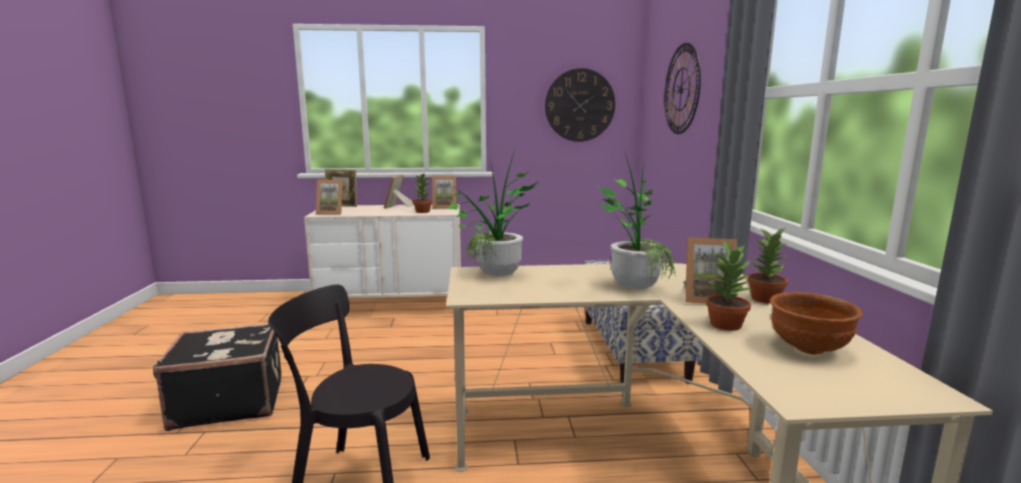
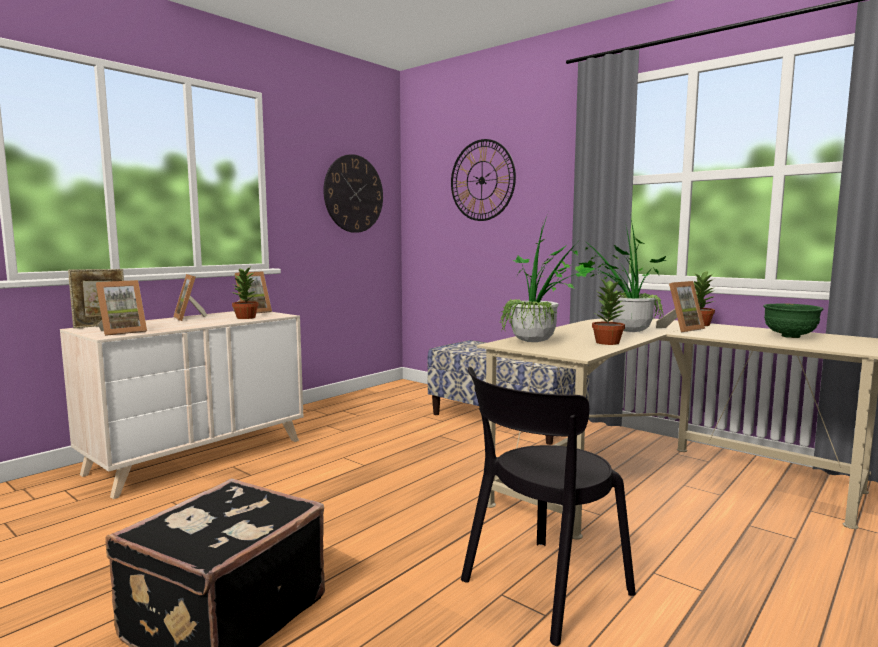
camera: 45 degrees left, 5 degrees down
(726, 324) = (733, 336): potted plant -> potted plant (607, 342)
(807, 348) = (789, 336): brown bowl -> green bowl

